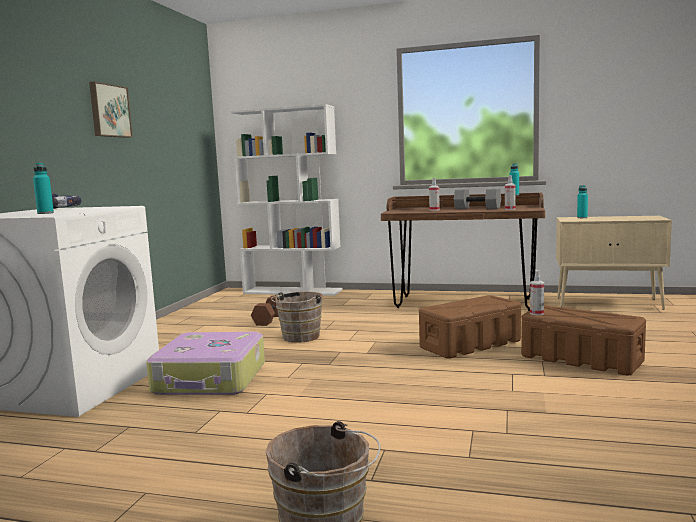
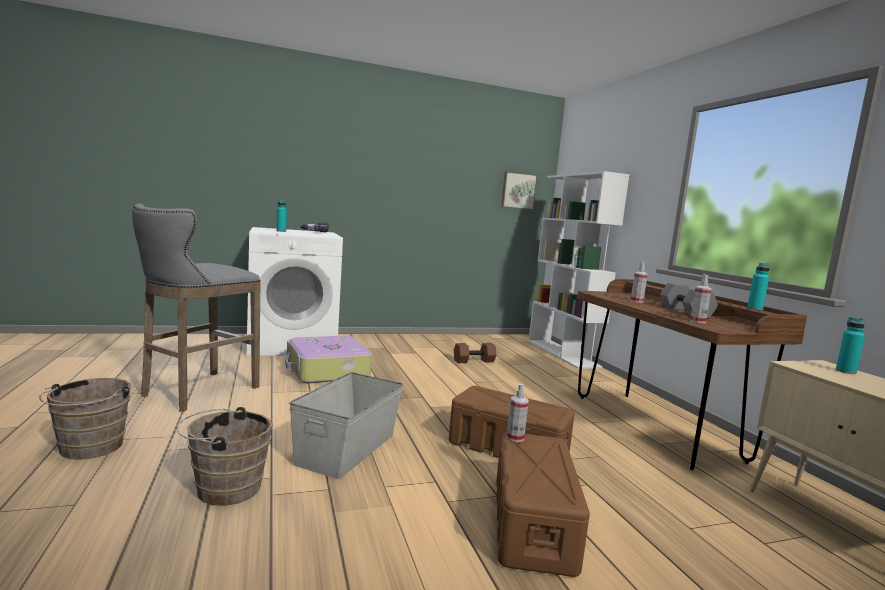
camera: 55 degrees right, 0 degrees up
(109, 111) = (413, 171): picture -> picture (518, 191)
(193, 457) = (196, 392): none -> grey stool
(299, 338) = (440, 378): brown bucket -> brown bucket (224, 488)
(432, 394) = (348, 448): none -> grey storage box

